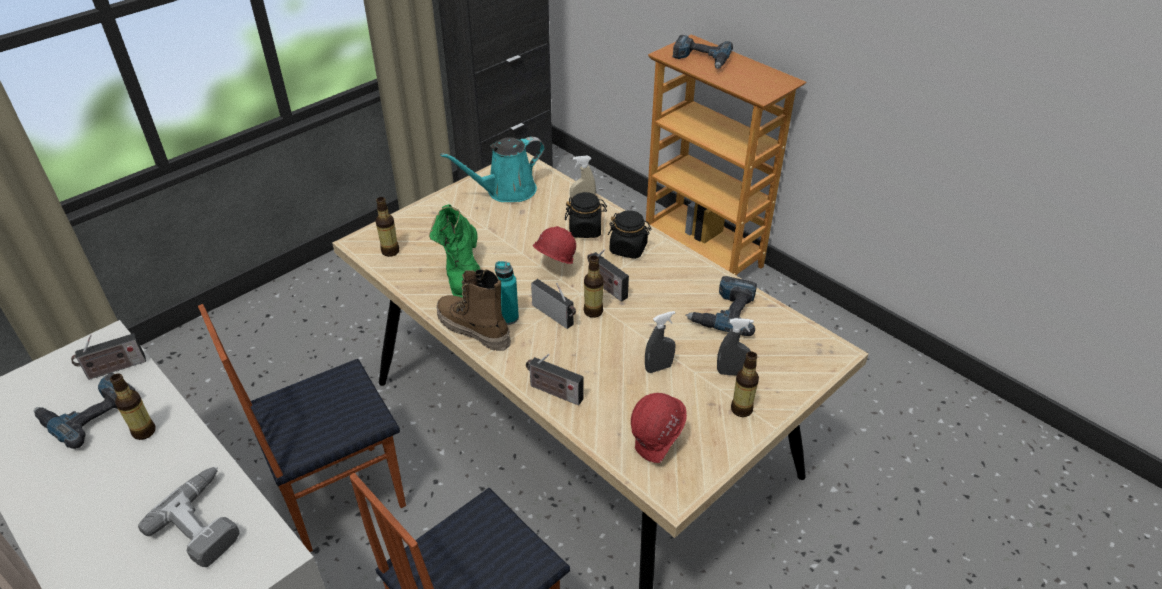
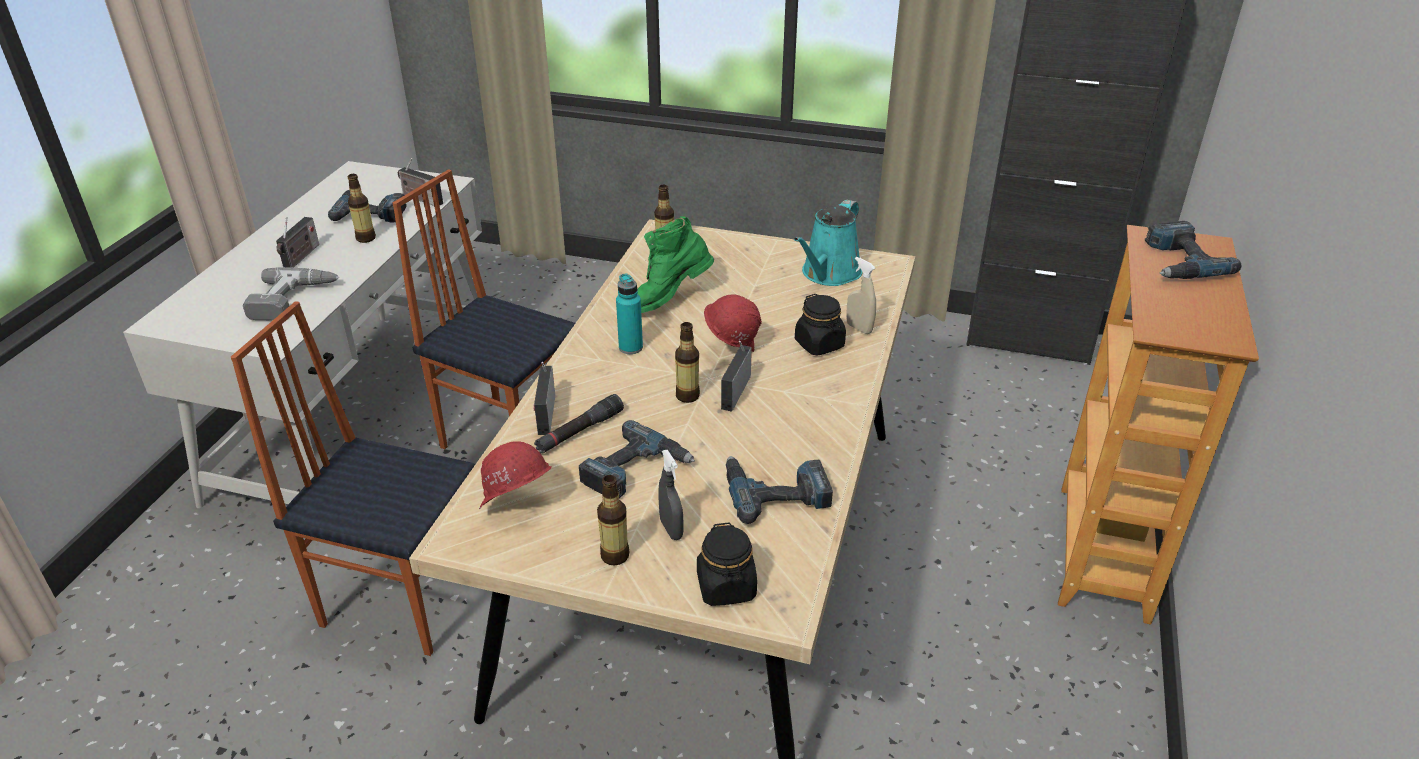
camera: 60 degrees right, 5 degrees down
(473, 330) = (595, 335): boot -> none
(506, 191) = (829, 274): turquoise watering can -> turquoise watering can turned 90 degrees counterclockwise
(555, 315) = (659, 374): radio -> radio (301, 257)
(592, 381) = (579, 431): none -> black flashlight
(628, 249) = (818, 384): black jar -> black jar (726, 587)
(658, 368) = (635, 470): grey spray bottle -> power drill

